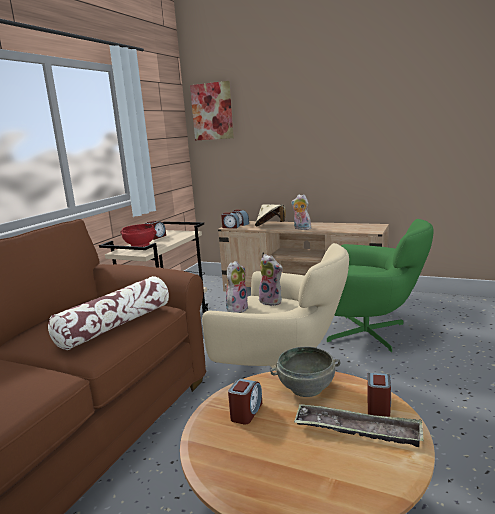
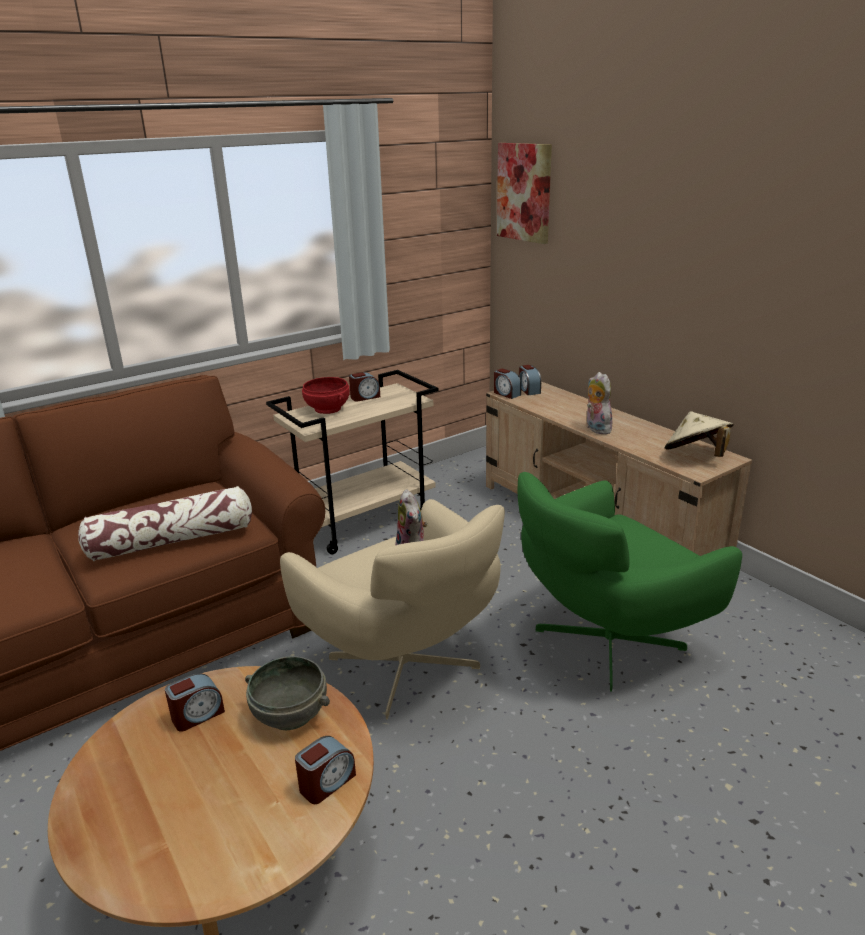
camera: 30 degrees right, 10 degrees up
(236, 309) = (359, 553): plush toy -> none
(270, 226) = (562, 408): beige hat -> beige hat (696, 456)
(357, 430) = (262, 802): tray -> none
(370, 333) = (604, 642): green armchair -> green armchair turned 90 degrees clockwise

